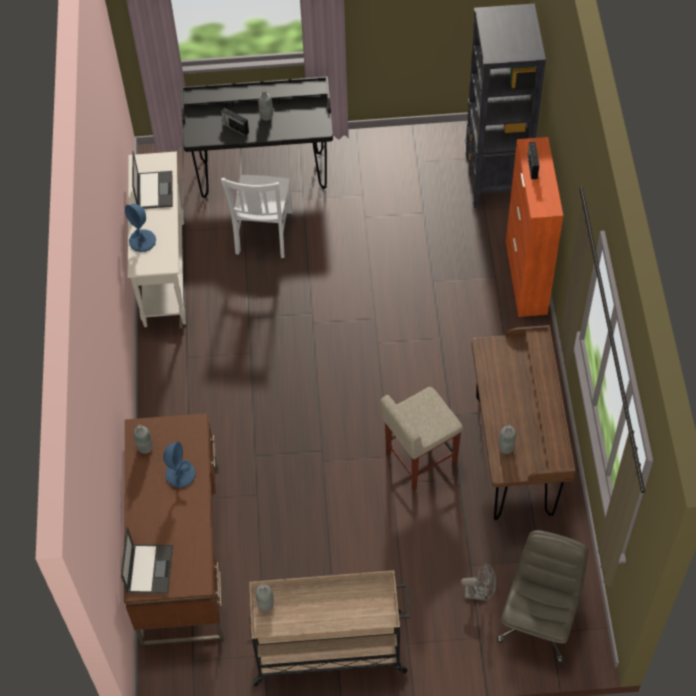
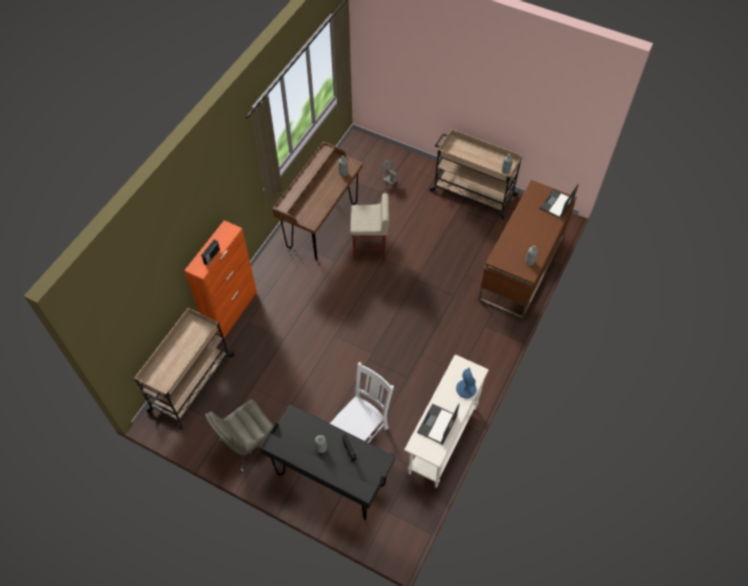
camera: 150 degrees left, 0 degrees up
(180, 474) = (517, 239): blue table lamp -> none
(495, 180) = (190, 384): black bookcase -> beige cart
(538, 621) = (370, 158): grey office chair -> grey office chair (248, 445)

